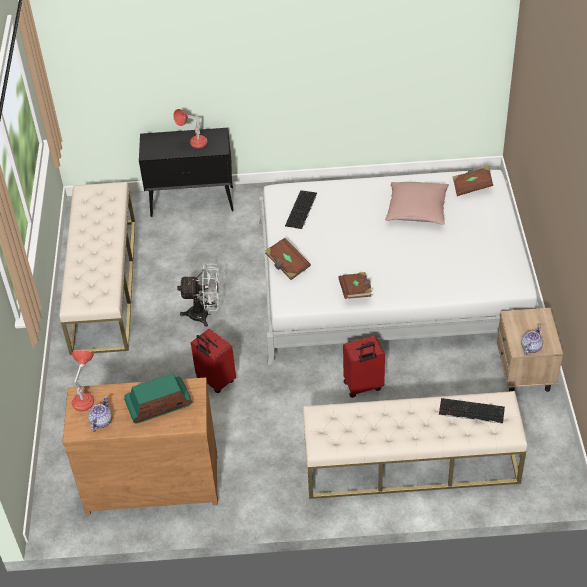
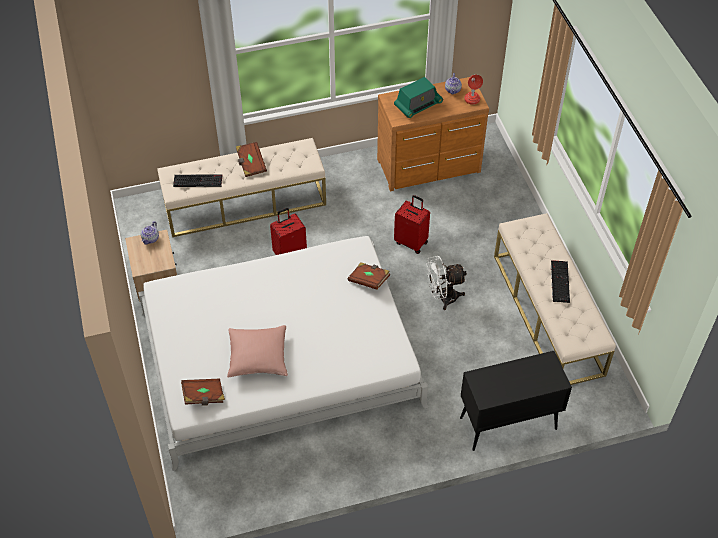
camera: 165 degrees right, 5 degrees up
(194, 145) = (505, 378): red table lamp -> none
(301, 210) = (372, 342): keyboard -> keyboard (559, 281)
(355, 291) = (302, 264): brown book -> brown book (251, 164)

